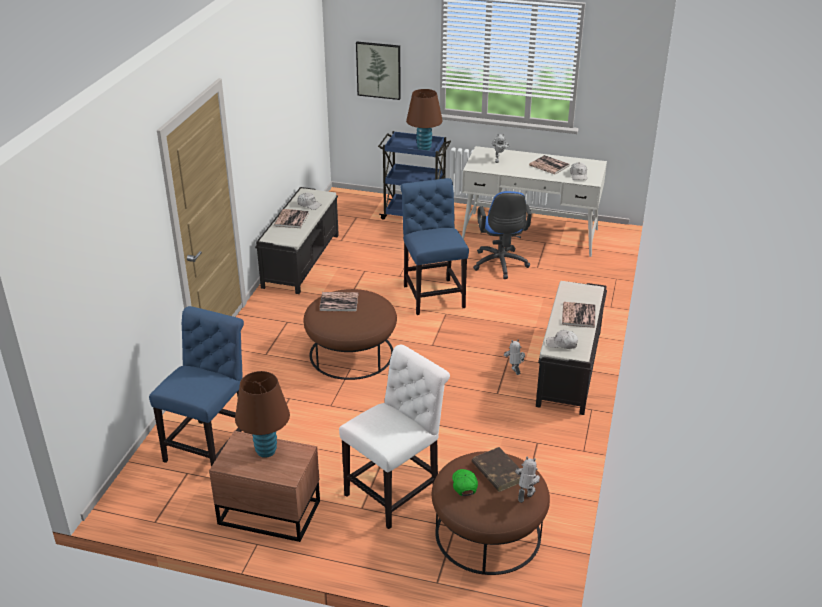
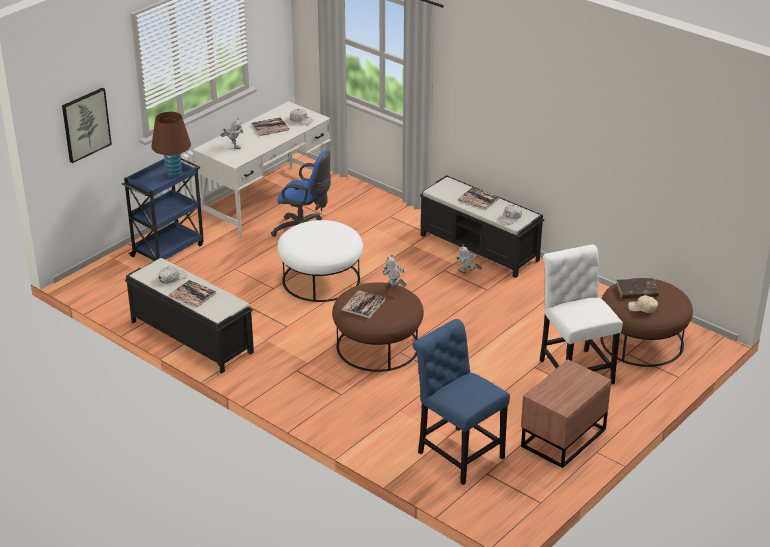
camera: 65 degrees left, 0 degrees up
(266, 451) = (560, 384): brown table lamp -> none
(432, 295) = (321, 279): blue chair -> white ottoman
(464, 484) = (643, 308): green cap -> beige cap
(525, 498) = (669, 288): toy robot -> toy robot (394, 288)

